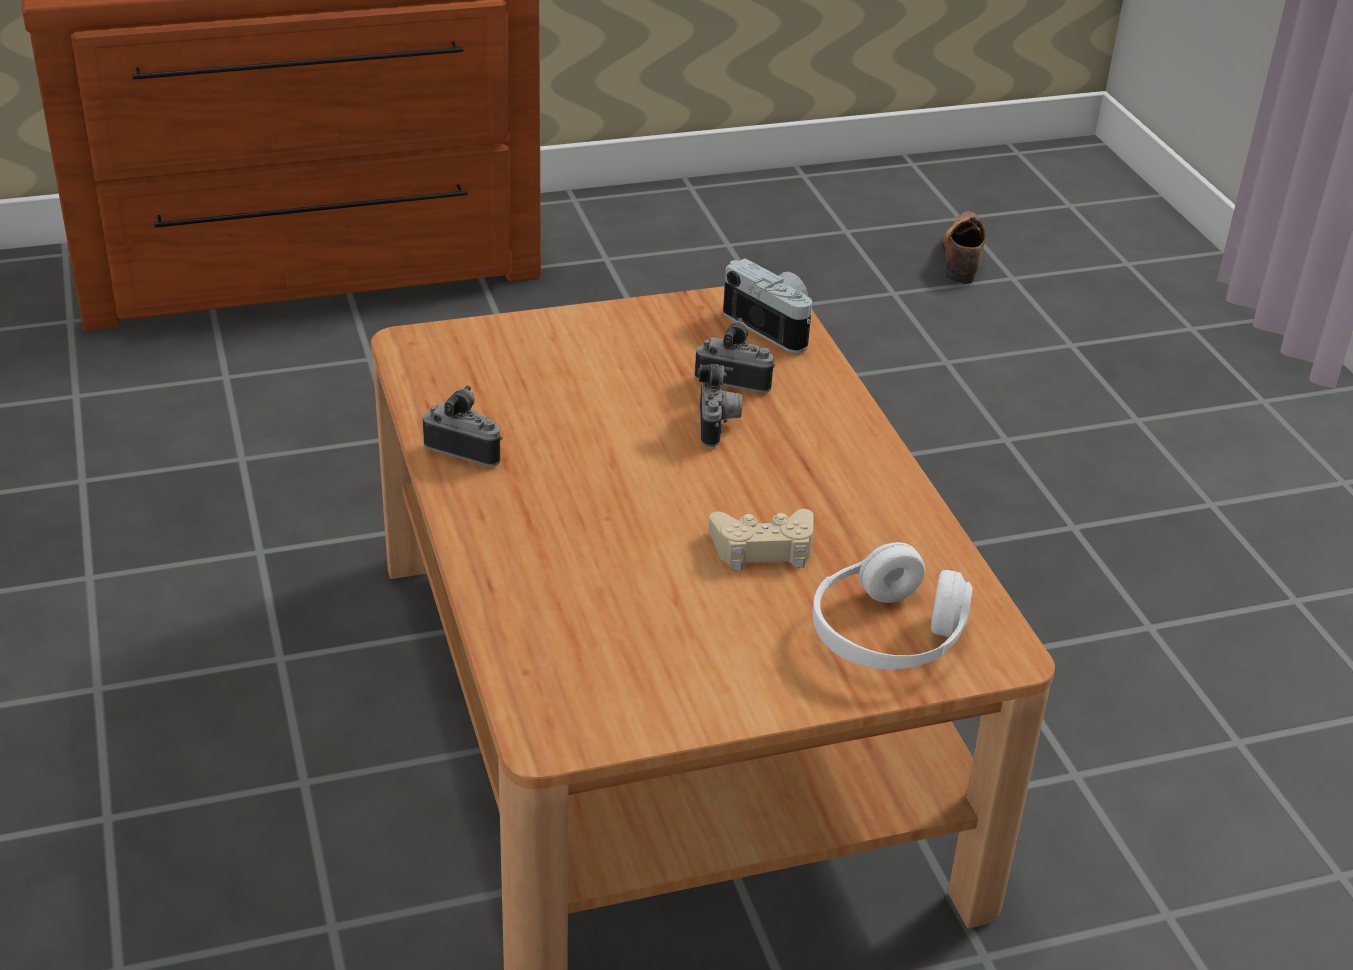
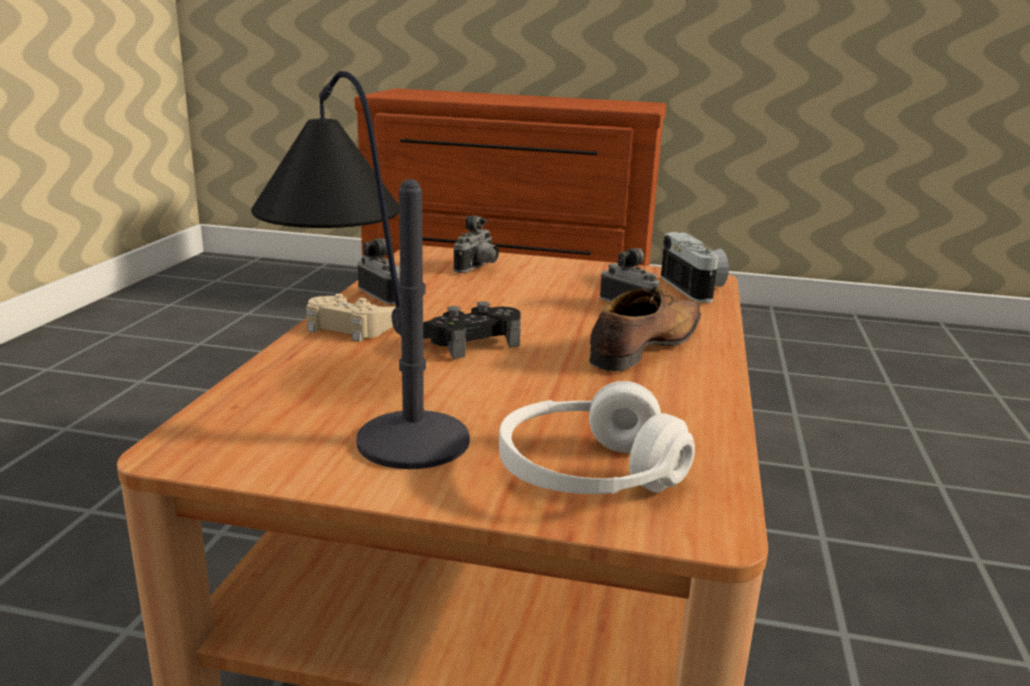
camera: 30 degrees right, 15 degrees down
(625, 619) = (360, 398): none -> table lamp
(639, 501) = (471, 342): none -> black game controller
(718, 426) = (588, 322): camera -> camera (478, 268)
(763, 548) = (539, 389): beige game controller -> beige game controller (349, 327)
(962, 257) = (959, 377): shoe -> shoe (644, 348)

